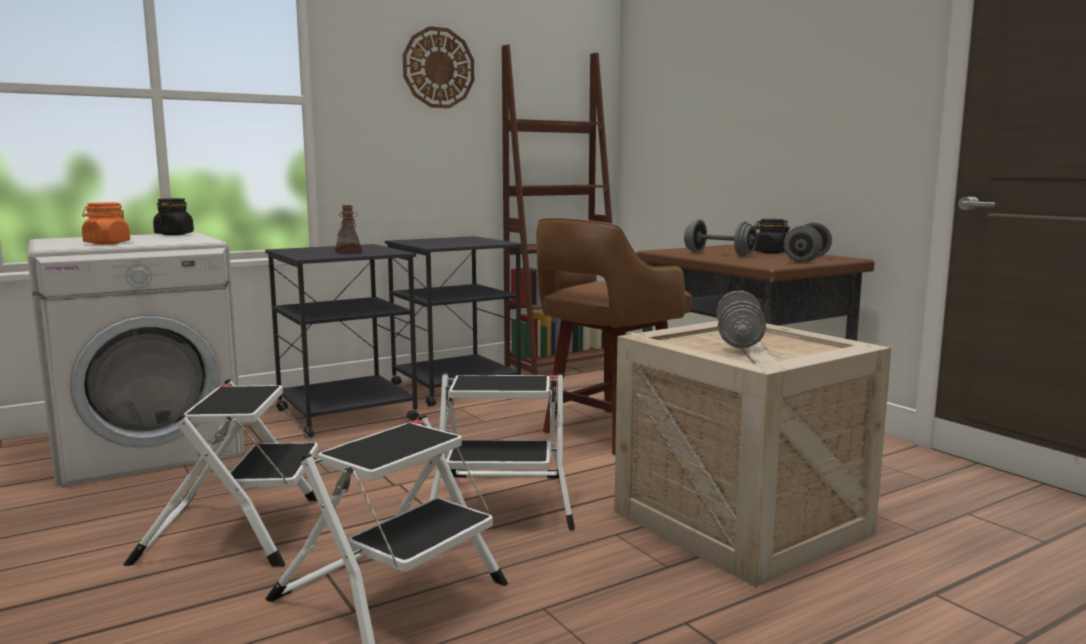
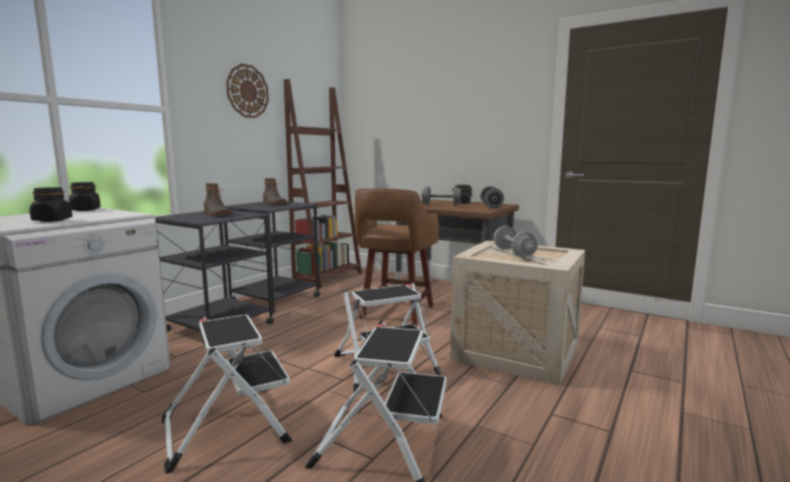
camera: 25 degrees left, 0 degrees up
(107, 243) = (52, 220): orange jar -> black jar
(461, 240) = (273, 203): none -> boot

